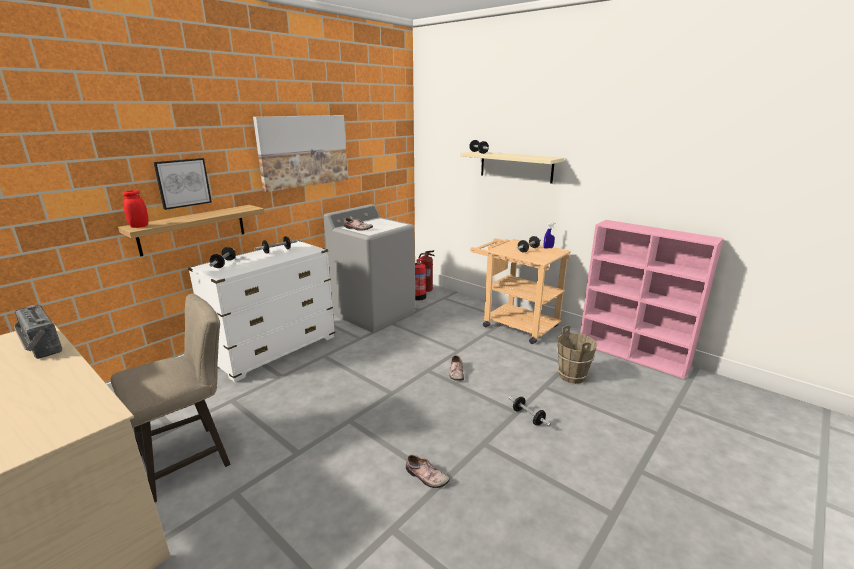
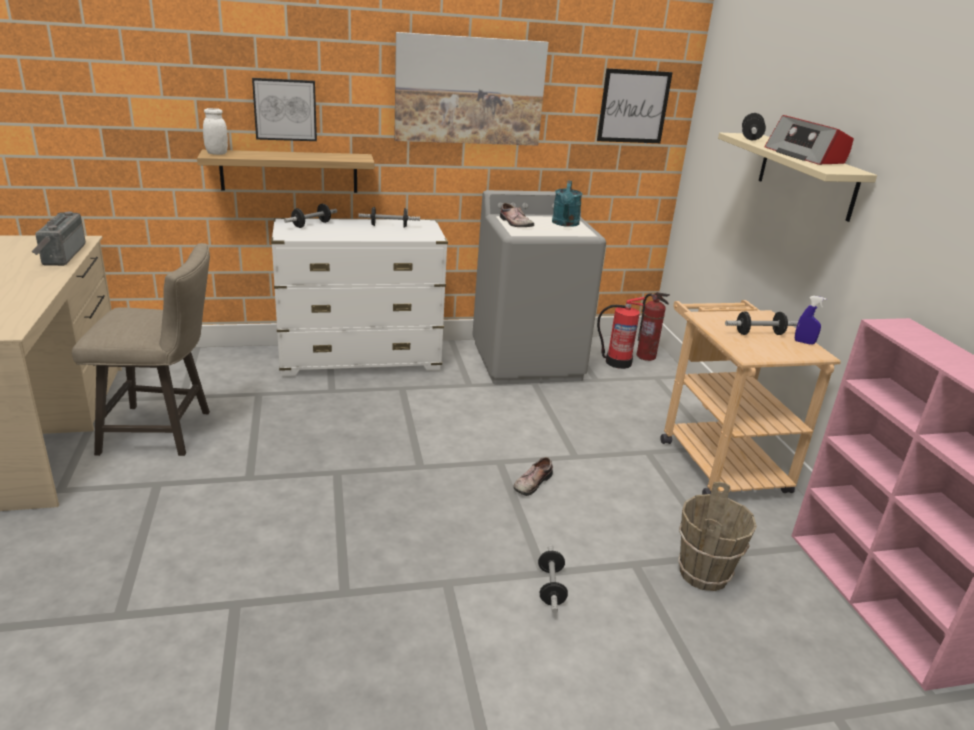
camera: 35 degrees right, 5 degrees up
(139, 226) = (217, 153): red jar -> white jar
(382, 222) = (565, 224): none -> turquoise watering can
(388, 148) = (633, 106): none -> picture
(426, 477) = (333, 577): shoe -> none
(521, 155) = (805, 156): none -> radio

